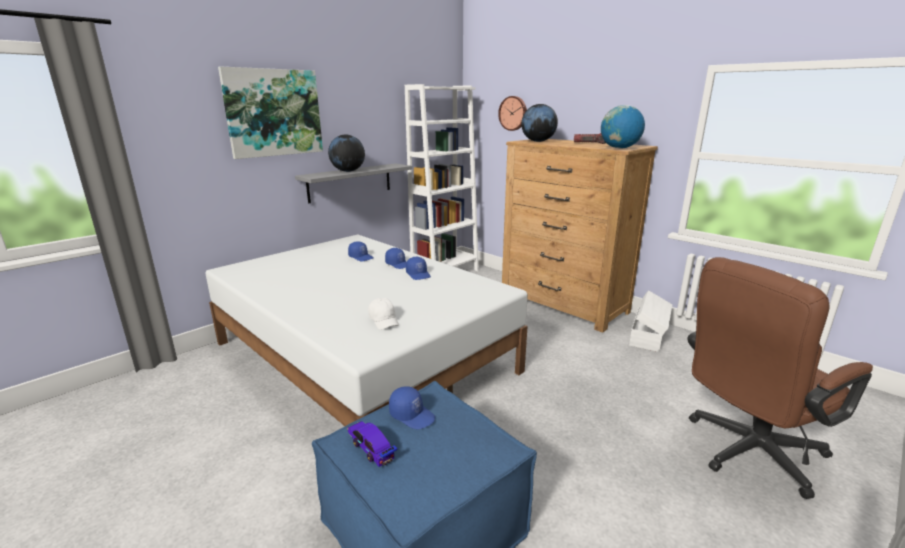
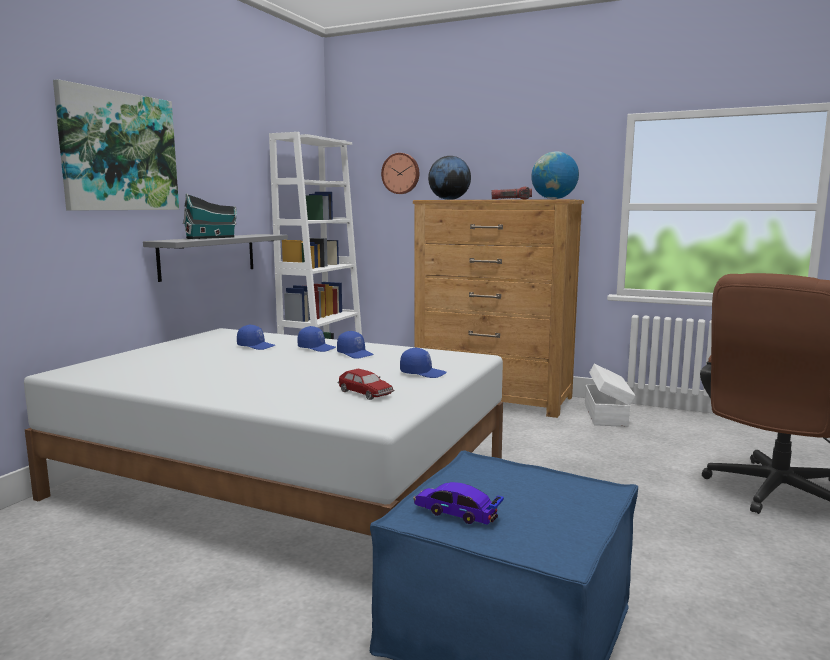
camera: 20 degrees left, 10 degrees down
(348, 171) = (212, 238): globe -> toy house
(384, 320) = (365, 393): white cap -> toy car
(412, 415) = (473, 479): blue cap -> blue cap (422, 373)

